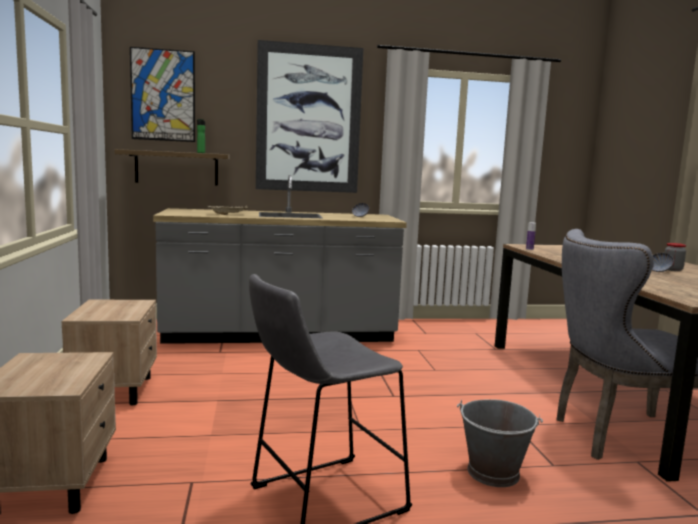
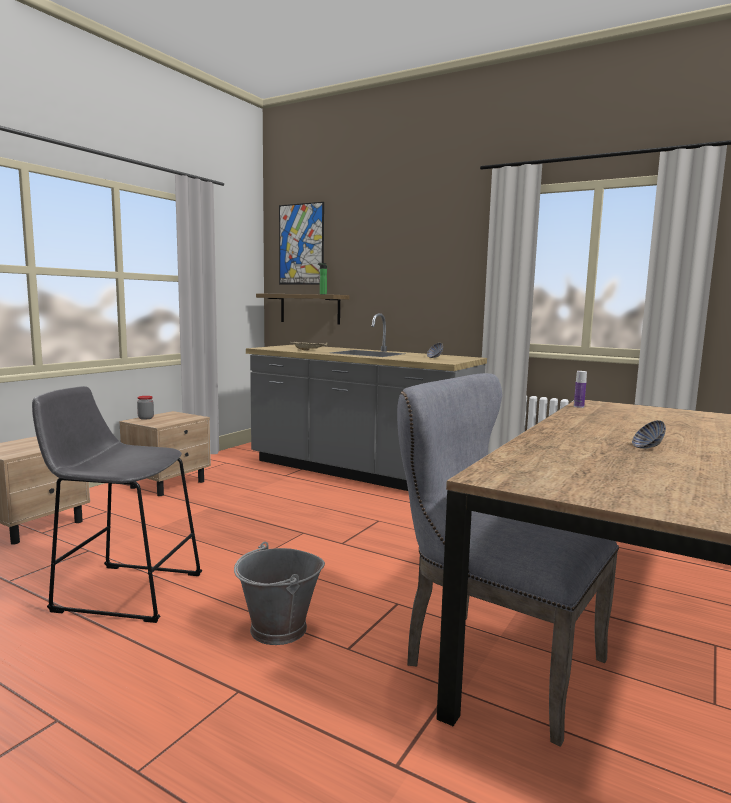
camera: 40 degrees right, 0 degrees up
(309, 119) = (418, 255): picture -> none
(672, 270) = (686, 450): jar -> jar (146, 418)

